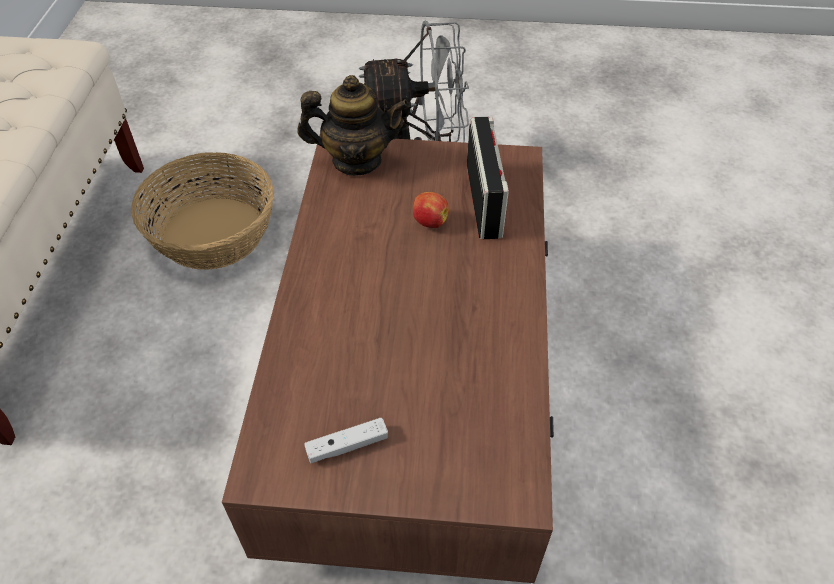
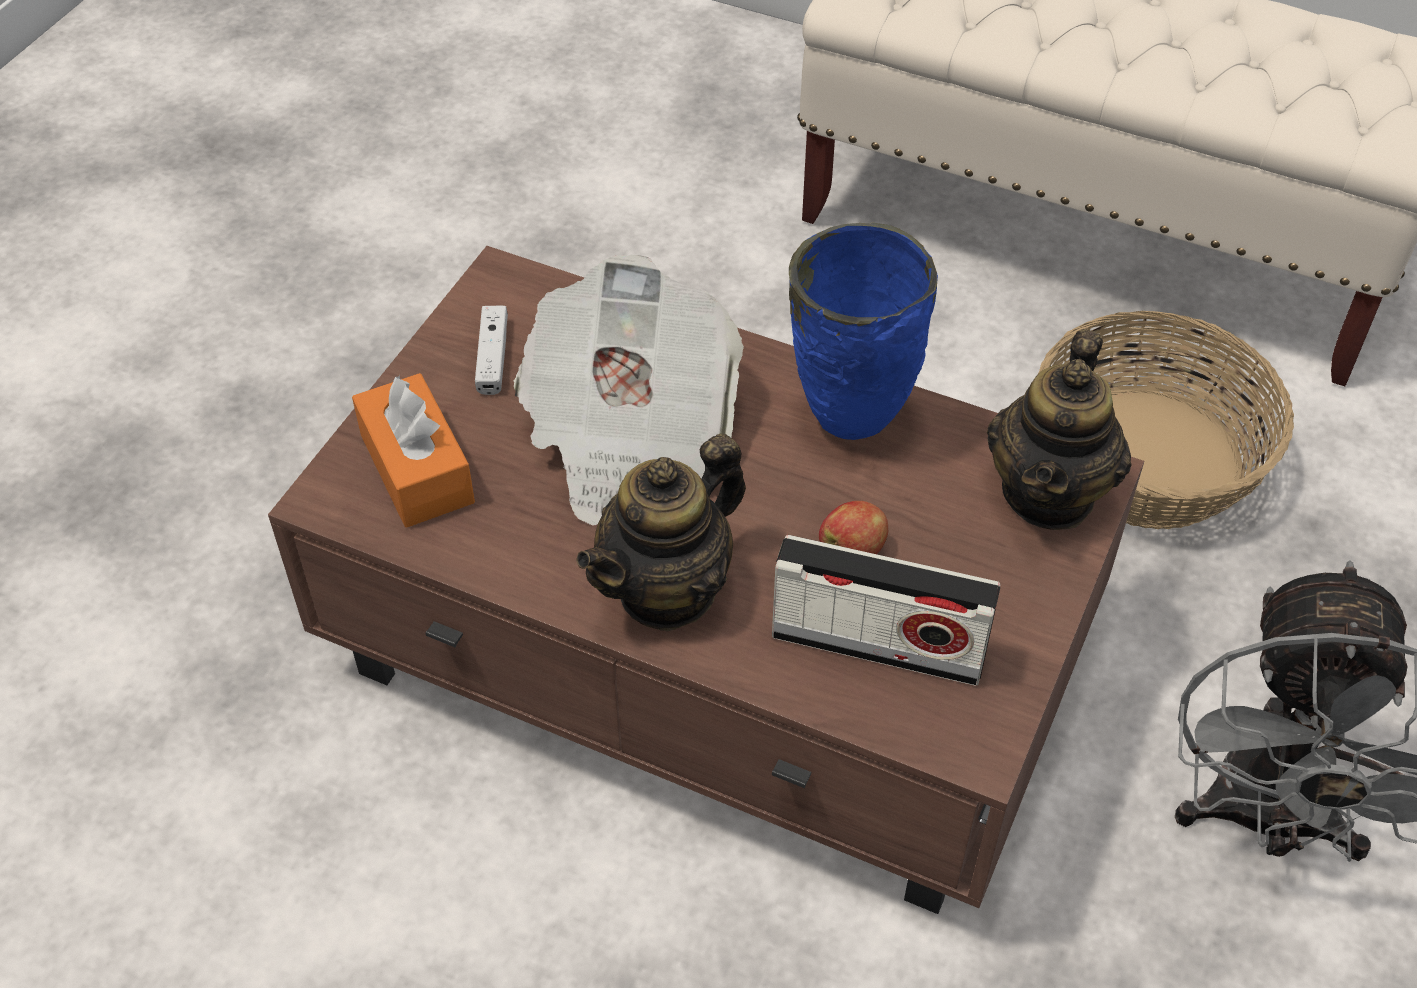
camera: 110 degrees right, 0 degrees up
(338, 244) = (847, 424): none -> blue vase
(389, 341) = (629, 436): none -> newspaper
(469, 450) = (417, 469): none -> orange tissue box
(495, 288) = (668, 590): none -> teapot

